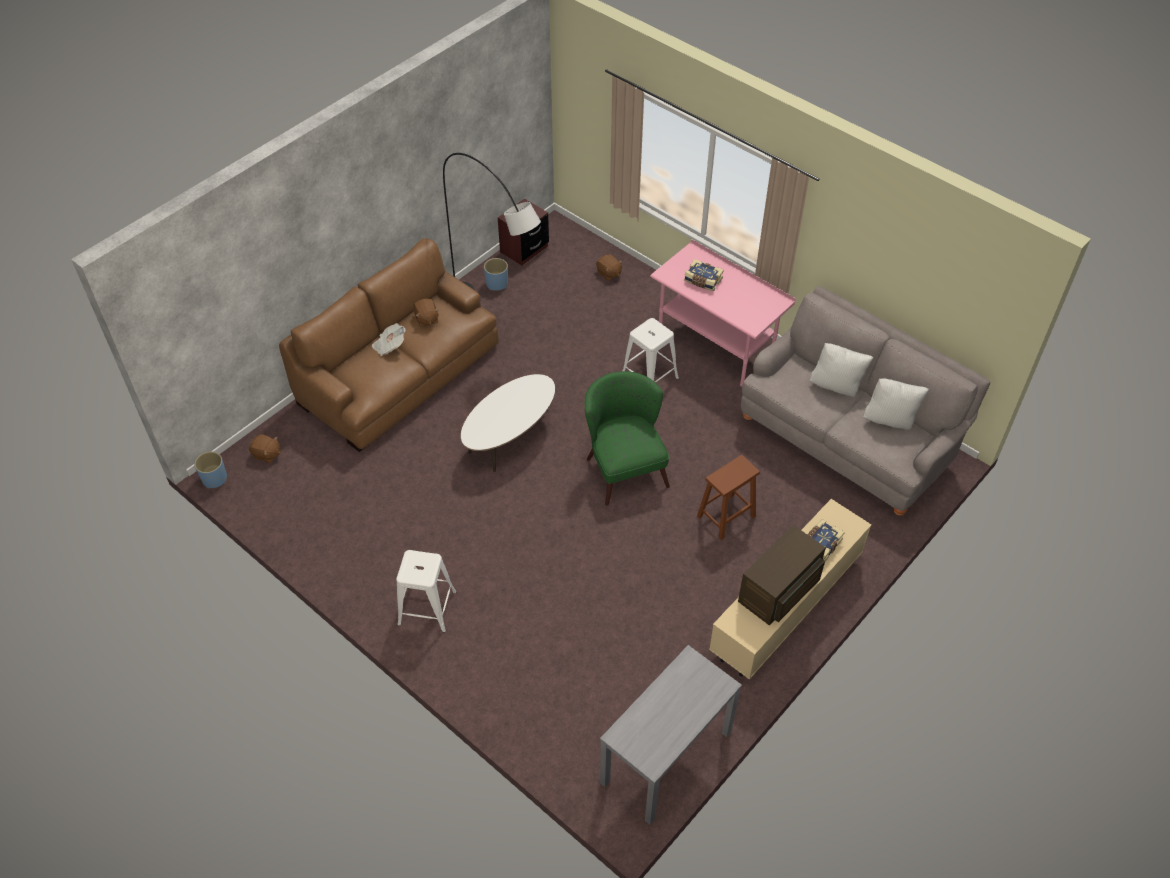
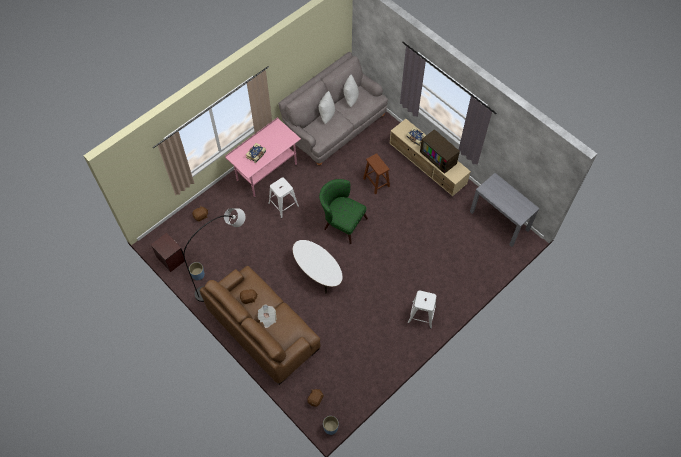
camera: 85 degrees left, 10 degrees up
(624, 466) = (341, 222): green armchair -> green armchair turned 45 degrees clockwise

